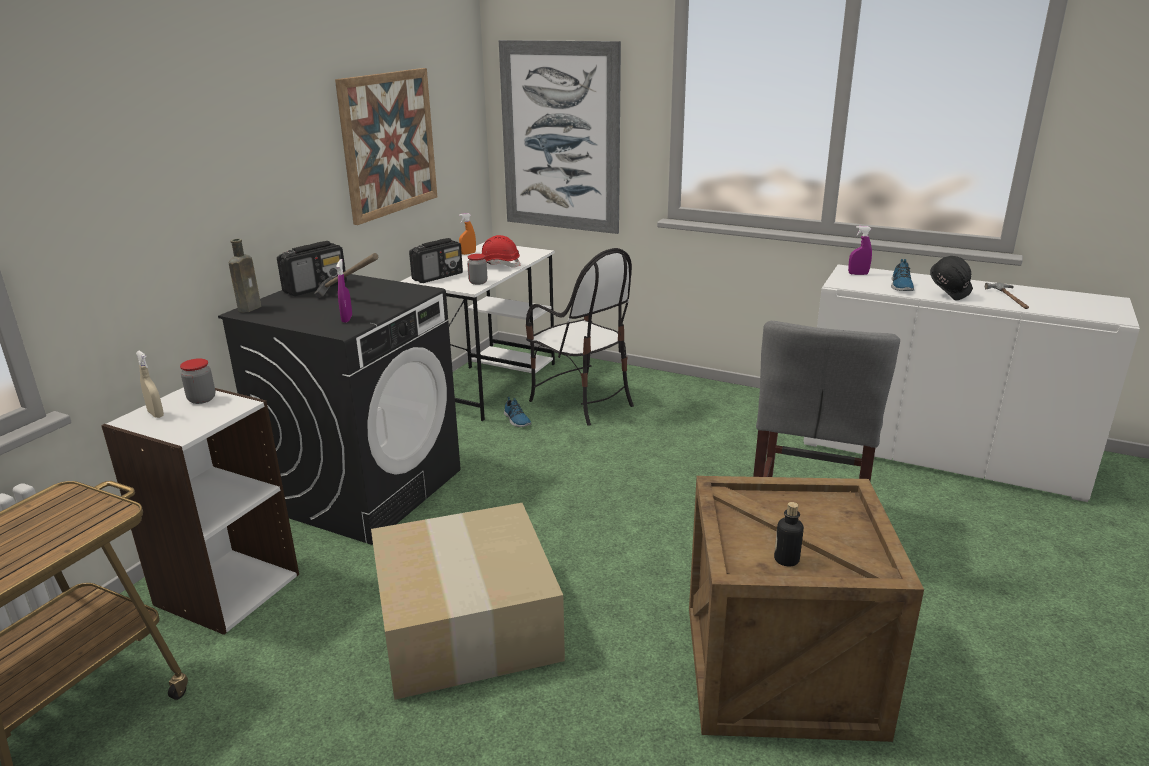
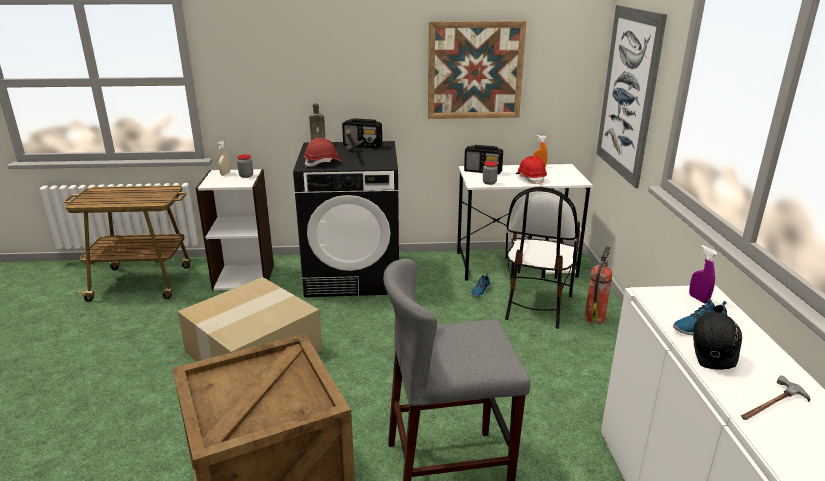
camera: 60 degrees right, 0 degrees up
(347, 319) = (323, 163): purple spray bottle -> red hard hat
(633, 383) = (595, 317): none -> fire extinguisher
(786, 559) = (220, 394): bottle -> none

